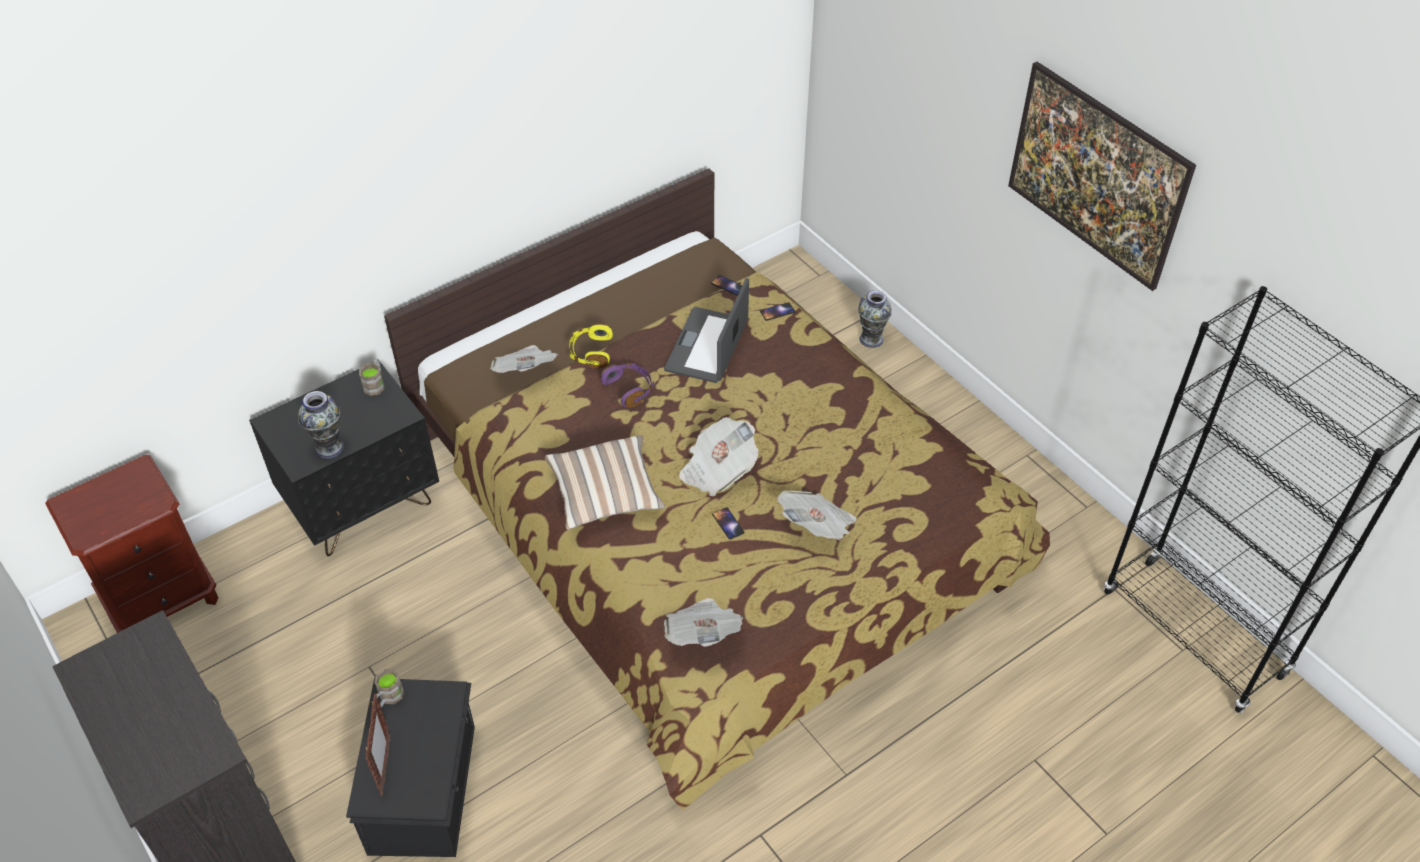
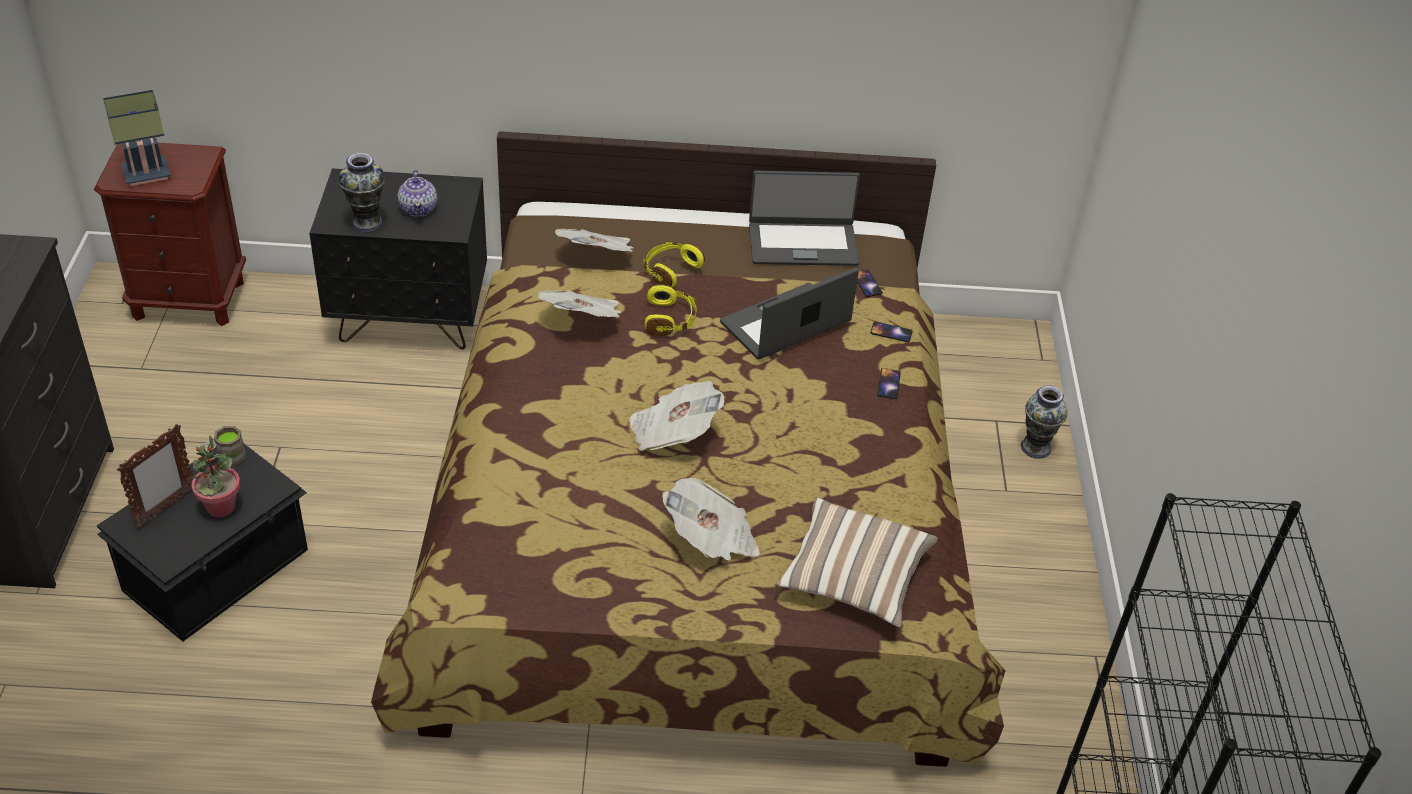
camera: 35 degrees right, 5 degrees down
(108, 516) = (145, 175): none -> table lamp
(357, 412) = (419, 209): none -> teapot
(375, 384) = (458, 195): brown mug -> none
(426, 736) = (221, 507): none -> potted plant
(605, 494) = (549, 393): pillow -> pillow (854, 578)
(629, 389) = (670, 319): purple headphones -> yellow headphones
(654, 280) = (802, 243): none -> laptop
(702, 634) = (499, 561): newspaper -> newspaper (583, 320)
(728, 523) = (630, 483): phone -> phone (888, 384)
(1089, 205) = (1222, 340): picture -> none

